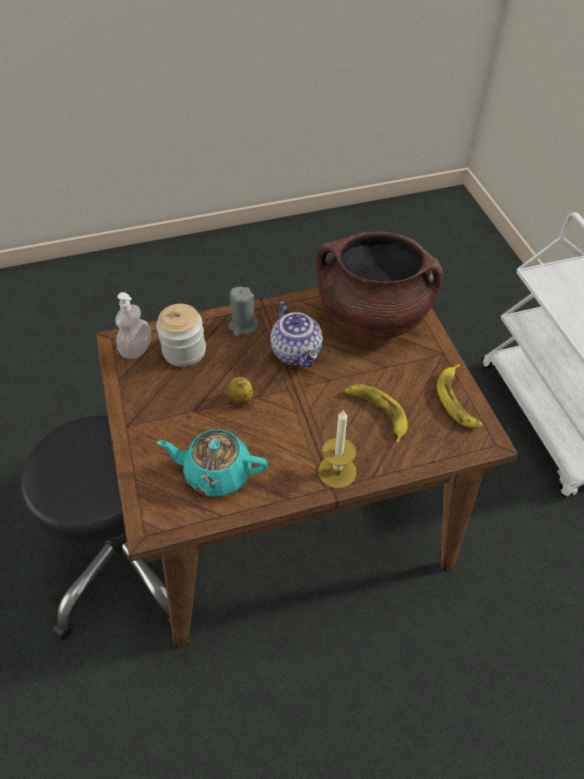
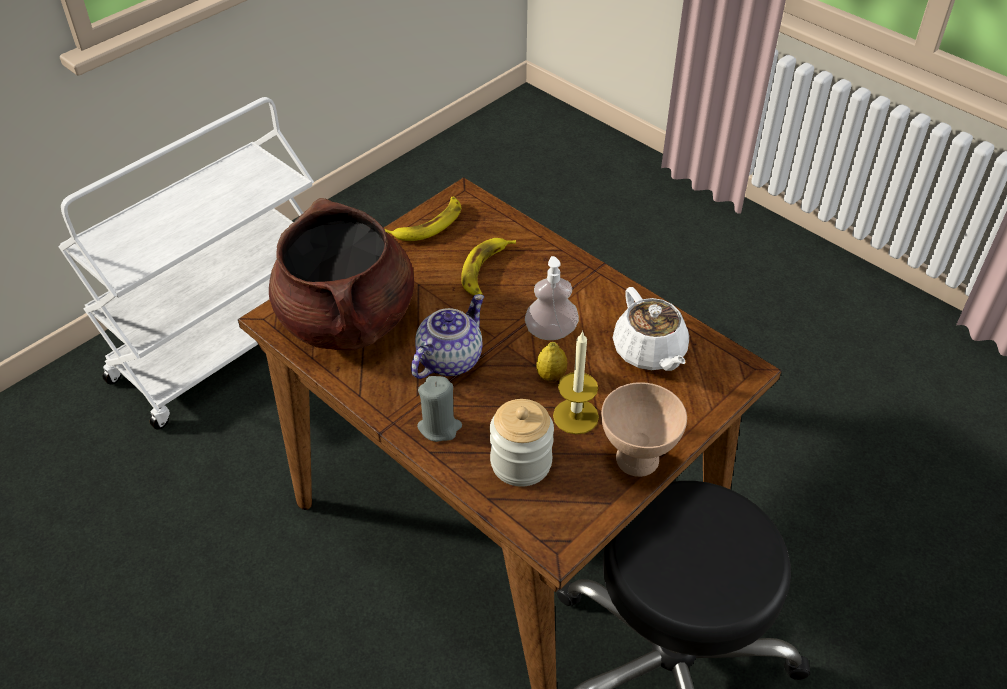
camera: 120 degrees left, 5 degrees down
(134, 410) = (638, 460): none -> beige bowl
(136, 349) = (553, 513): soap dispenser -> soap dispenser (551, 332)
(216, 472) = (650, 352): turquoise teapot -> white teapot
(337, 471) = (576, 273): candle -> candle (575, 416)

